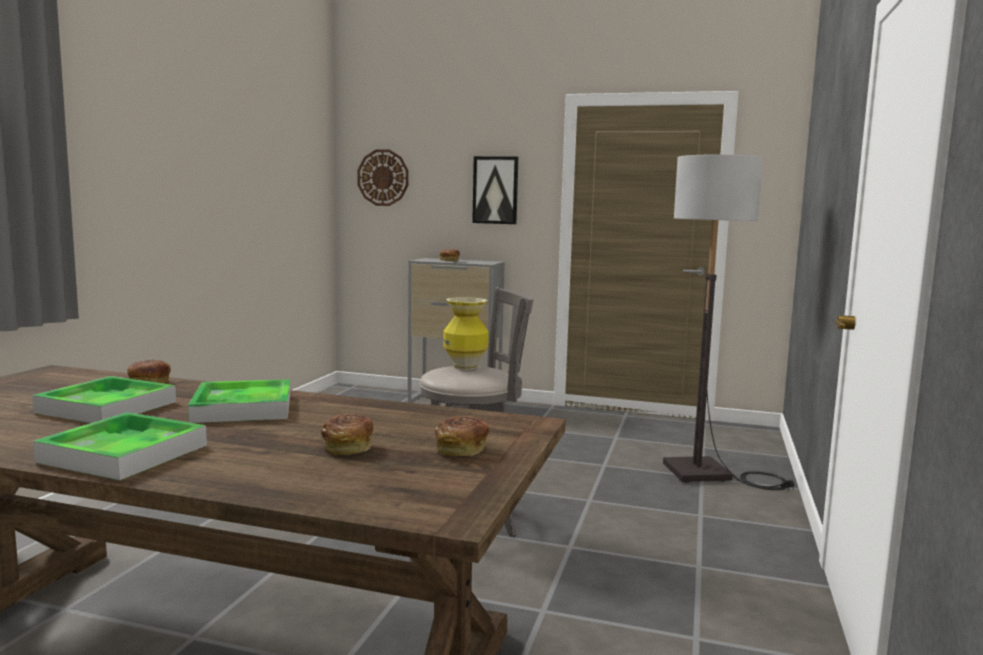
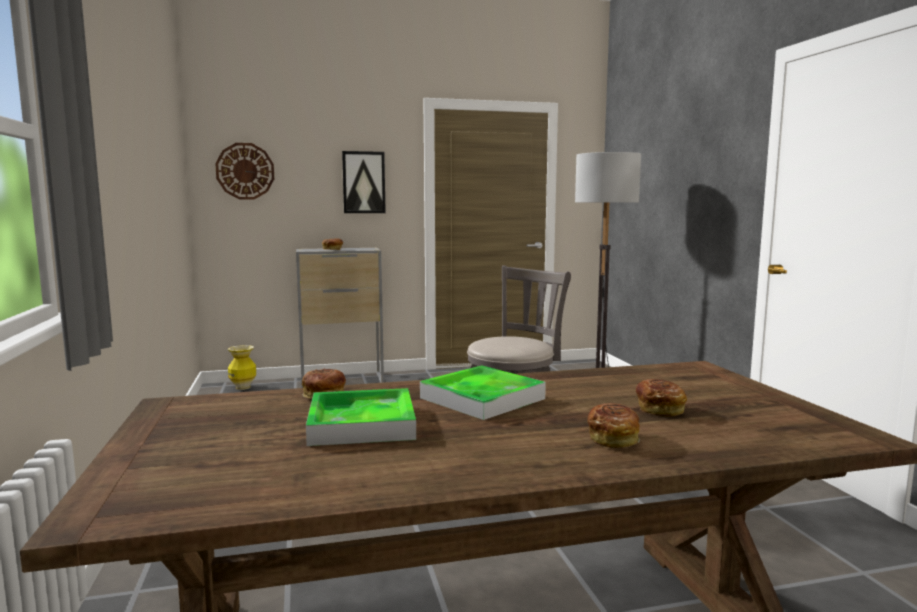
camera: 30 degrees left, 0 degrees up
(124, 453) = (525, 457): tray -> none
(461, 449) = (724, 393): bread -> bread (613, 439)
(465, 367) = (498, 338): vase -> vase (243, 387)

